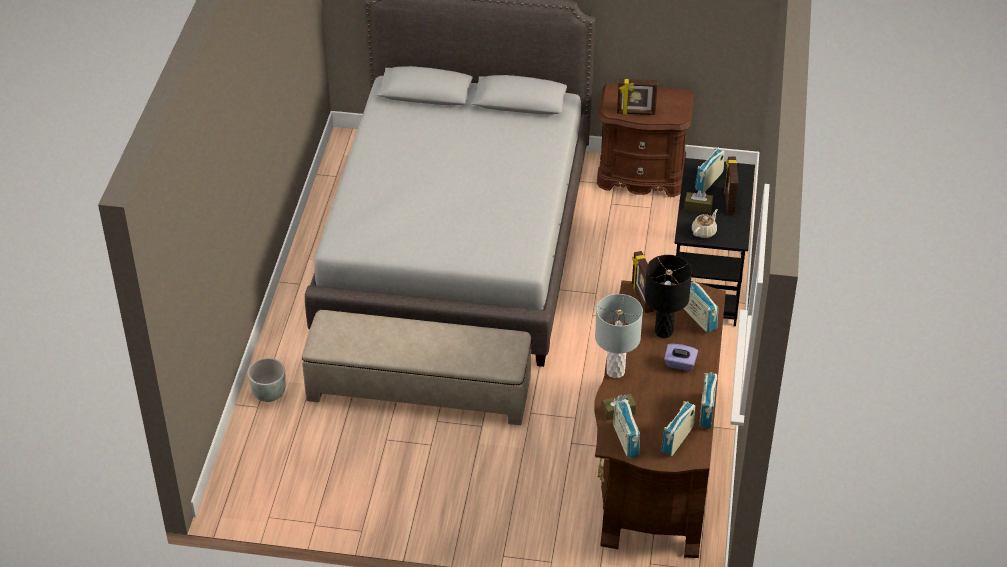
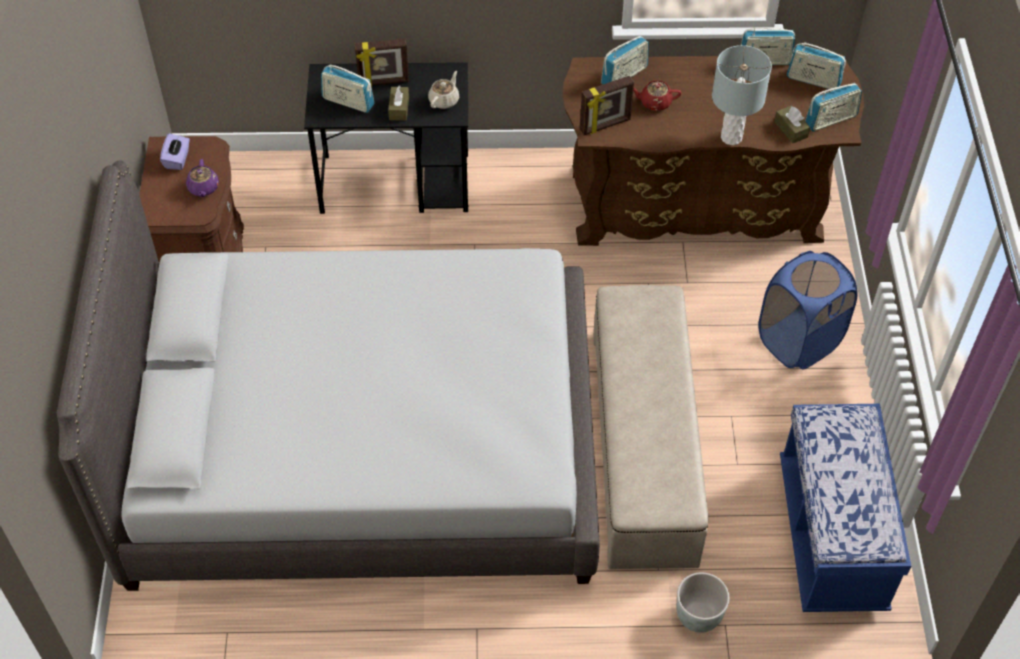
camera: 100 degrees left, 10 degrees up
(307, 482) = (831, 535): none -> blue bench
(494, 503) = (798, 341): none -> blue laundry basket
(636, 113) = (203, 188): picture frame -> purple teapot
(664, 332) = (655, 102): black table lamp -> red teapot
(680, 364) = (702, 86): purple tissue box -> purple tissue box (177, 159)
(704, 231) = (444, 100): beige teapot -> beige teapot turned 90 degrees clockwise

